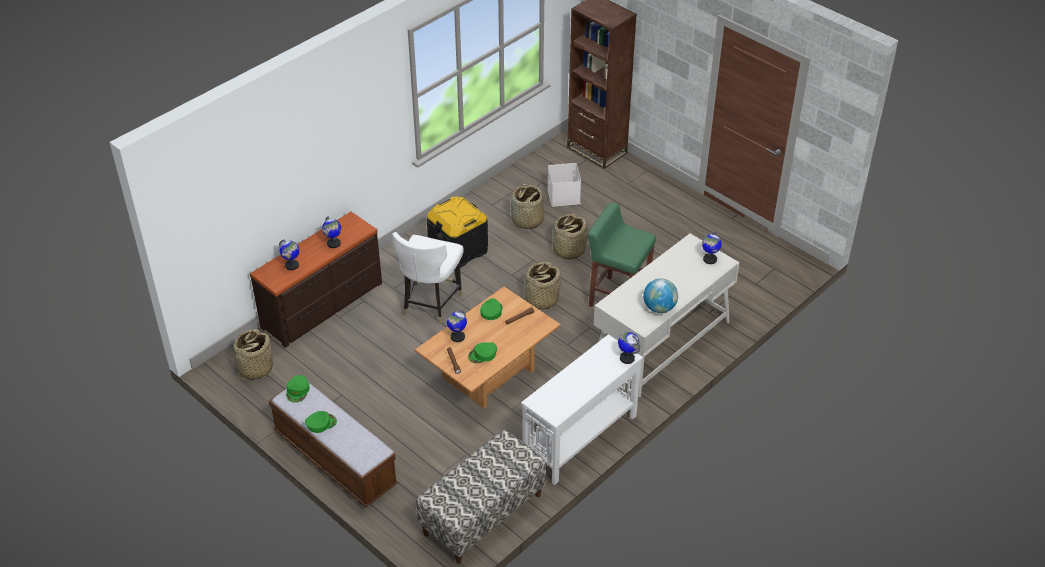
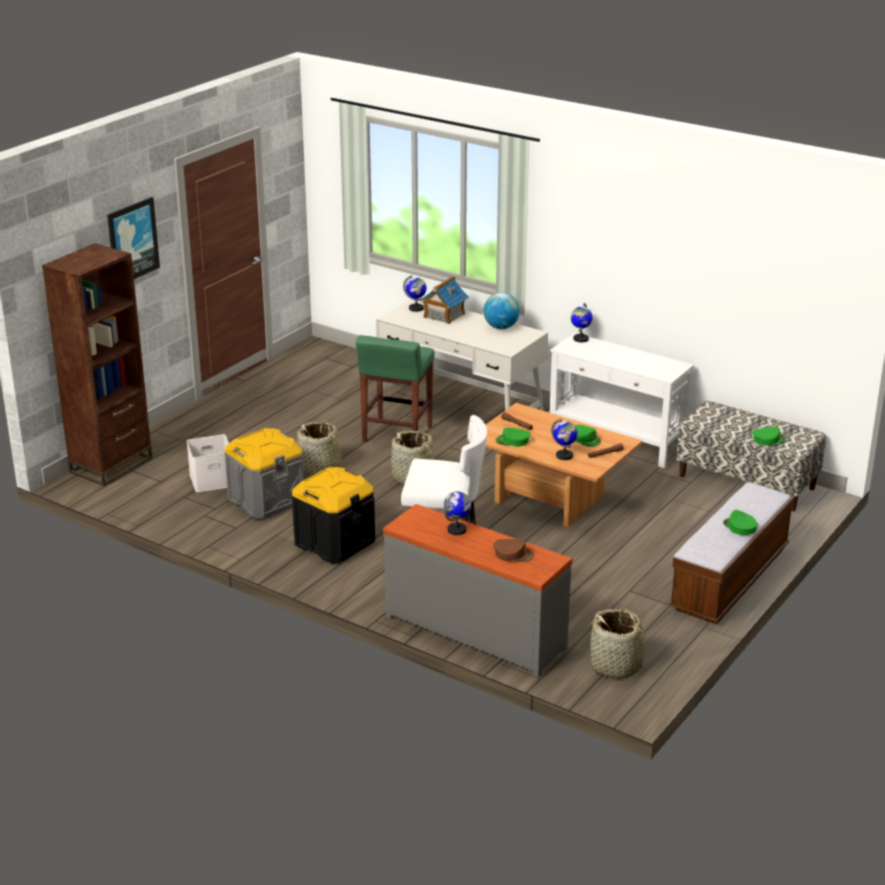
camera: 100 degrees left, 15 degrees down
(292, 265) = (513, 554): globe -> brown cap
(298, 391) = (700, 550): green cap -> green cap (768, 439)
(323, 306) = (476, 631): brown dresser -> grey dresser
(527, 220) = (266, 500): basket -> grey storage box
(668, 39) = (132, 241): none -> picture
(691, 275) = (443, 315): none -> toy house

